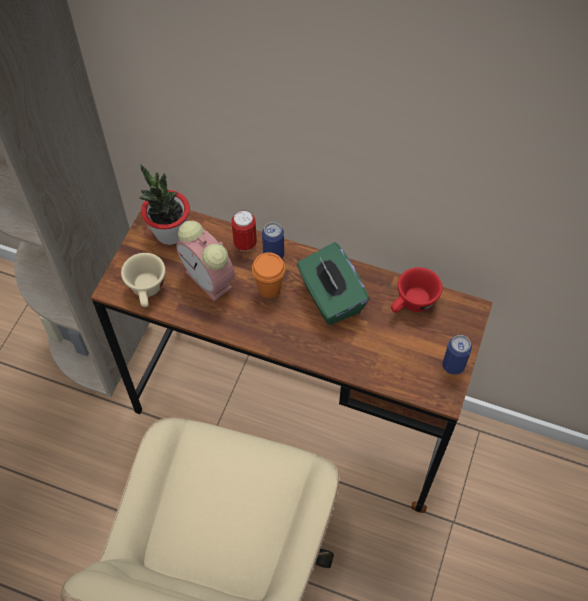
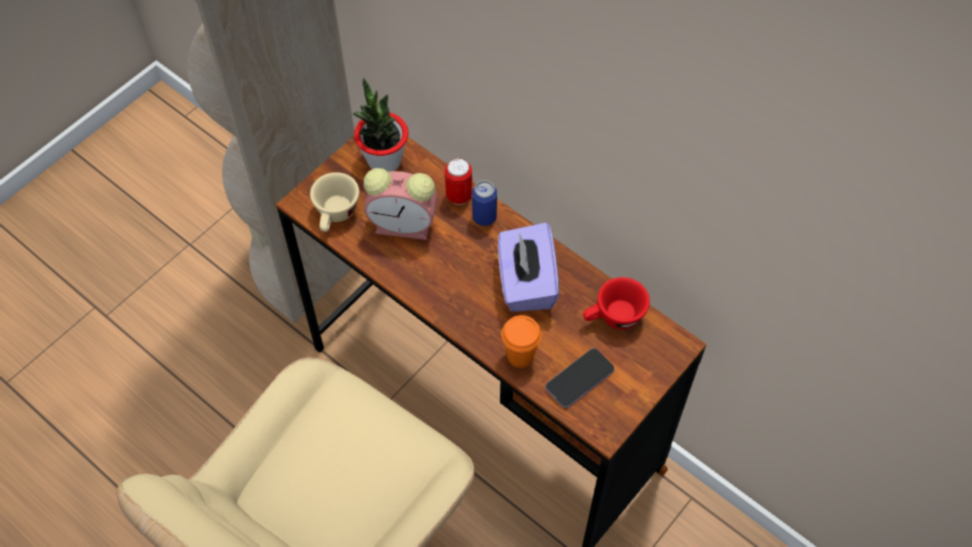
camera: 20 degrees right, 0 degrees up
(210, 281) = (406, 225): alarm clock -> alarm clock turned 60 degrees counterclockwise
(269, 289) = (464, 253): orange cup -> orange cup (520, 356)
(330, 298) = (526, 283): green tissue box -> purple tissue box
(407, 362) = (579, 379): none -> phone
(453, 365) = (629, 399): can -> none

